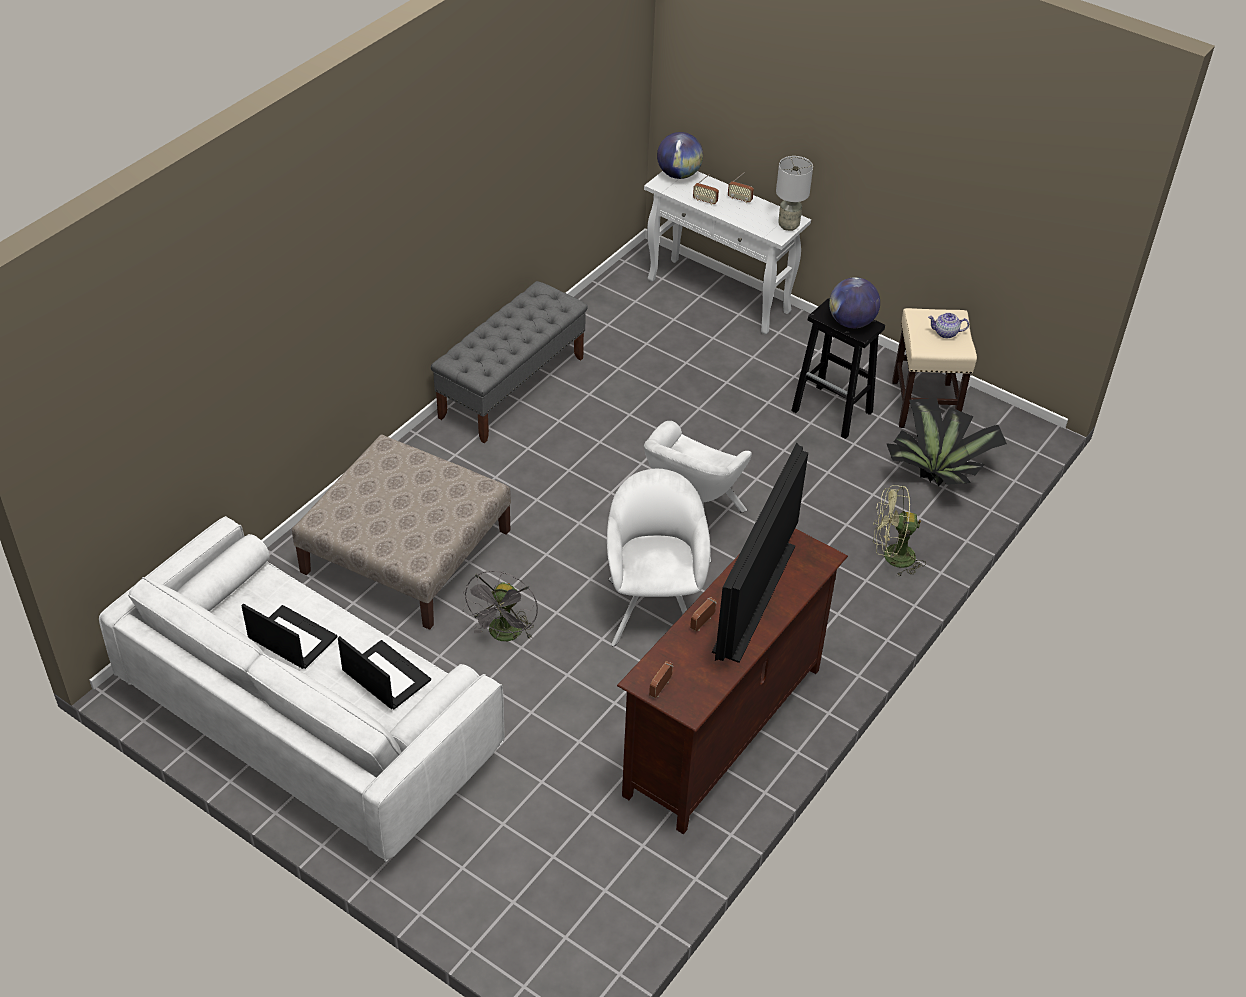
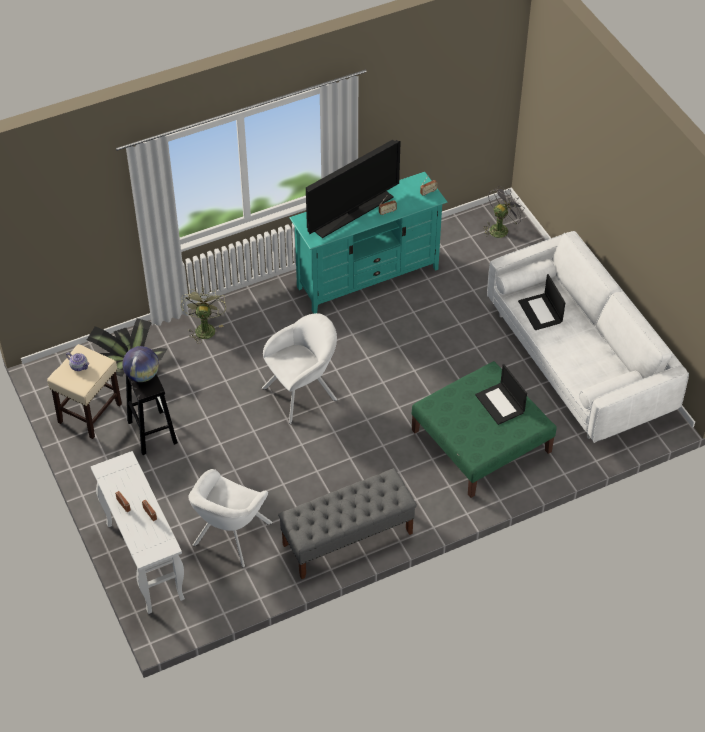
camera: 150 degrees left, 5 degrees up
(291, 638) = (582, 350): laptop -> laptop (500, 404)
(408, 551) = (480, 441): beige ottoman -> green ottoman
(504, 635) = (451, 368): grey fan -> grey fan (501, 228)
(653, 605) = (358, 353): white armchair -> white armchair (230, 537)
(679, 174) = (147, 551): globe -> none
(724, 732) = (368, 277): brown tv stand -> turquoise tv stand
(789, 226) = (111, 466): grey table lamp -> none
(891, 557) = (204, 328): green fan -> green fan turned 120 degrees counterclockwise

